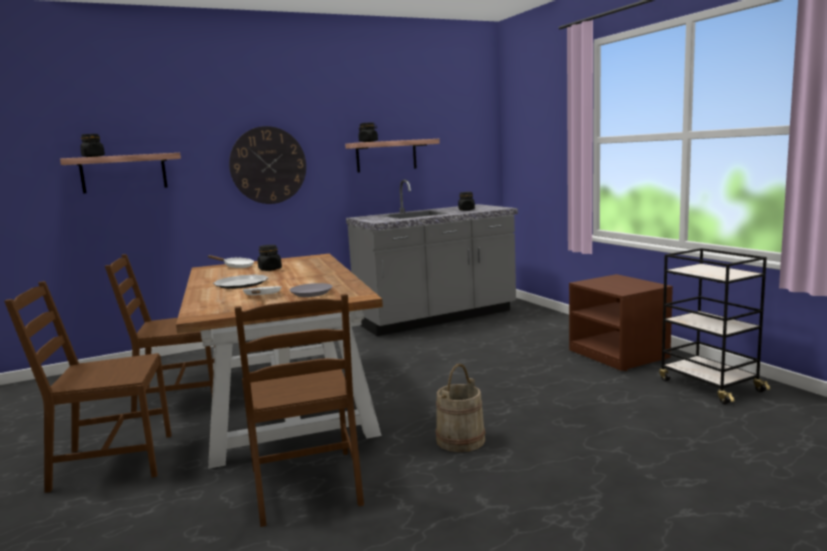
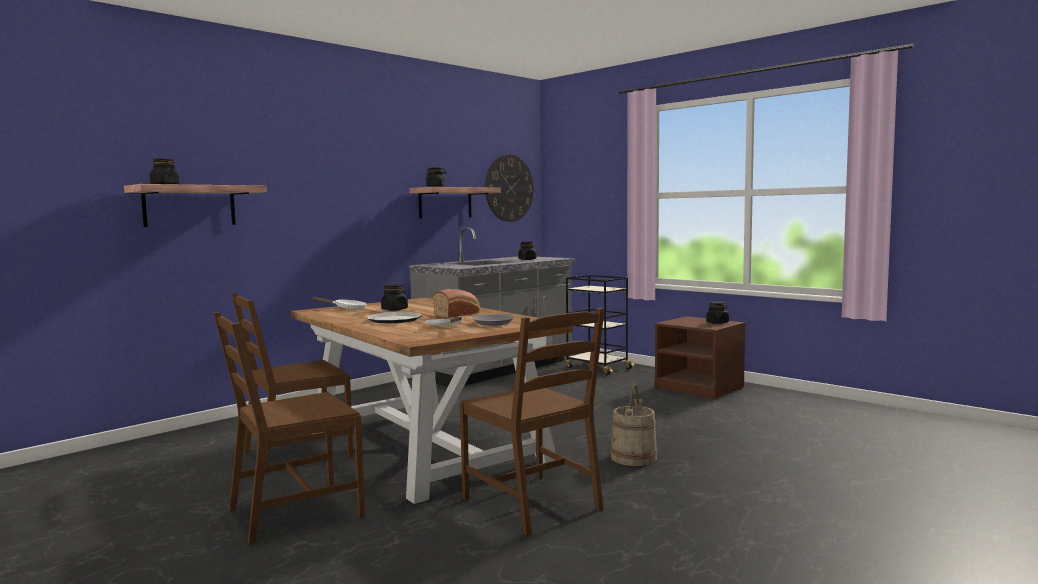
camera: 20 degrees left, 5 degrees down
(268, 165) = (337, 206): wall clock -> wall clock (509, 188)
(307, 278) = (458, 314): none -> bread
(638, 285) = (717, 322): none -> black jar
(709, 385) = (791, 403): black cart -> black cart (597, 368)

